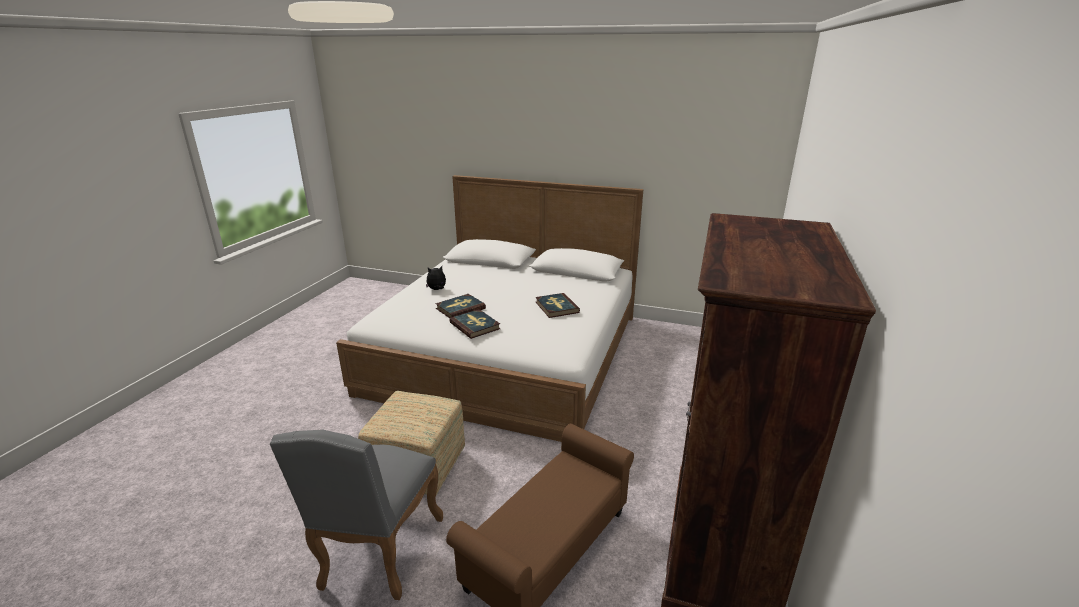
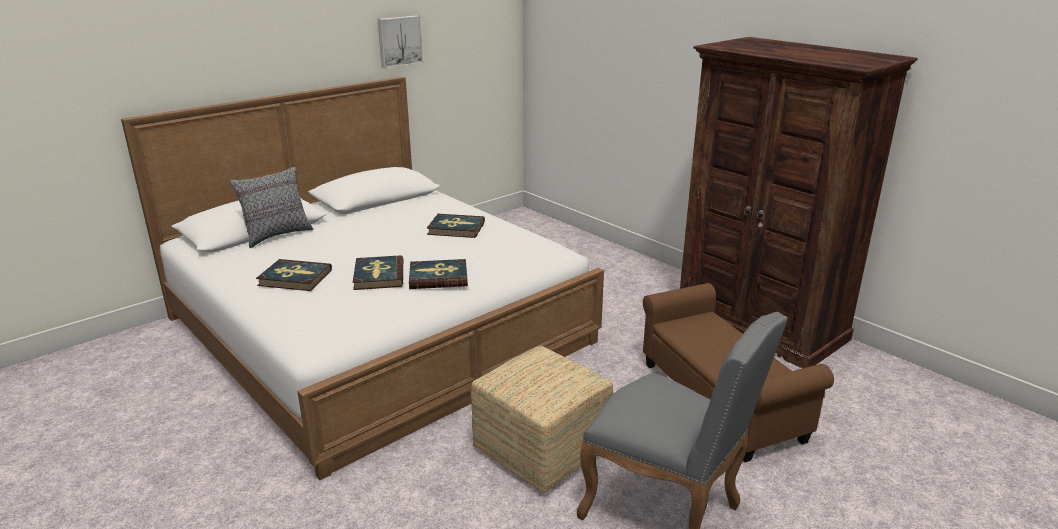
camera: 60 degrees left, 0 degrees up
(437, 289) = (295, 278): plush toy -> book
(485, 267) = (277, 236): none -> grey pillow
(648, 161) = (399, 41): none -> picture

